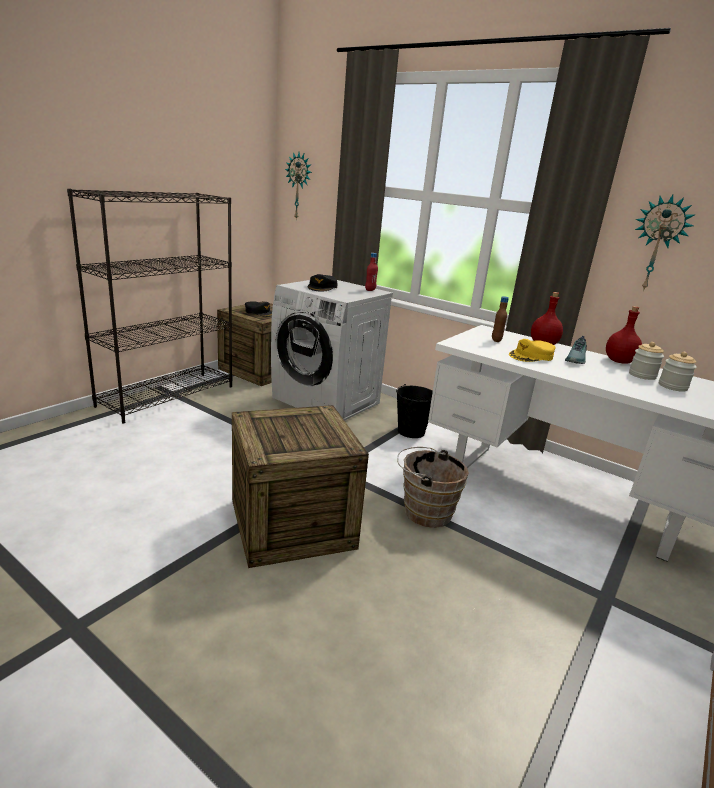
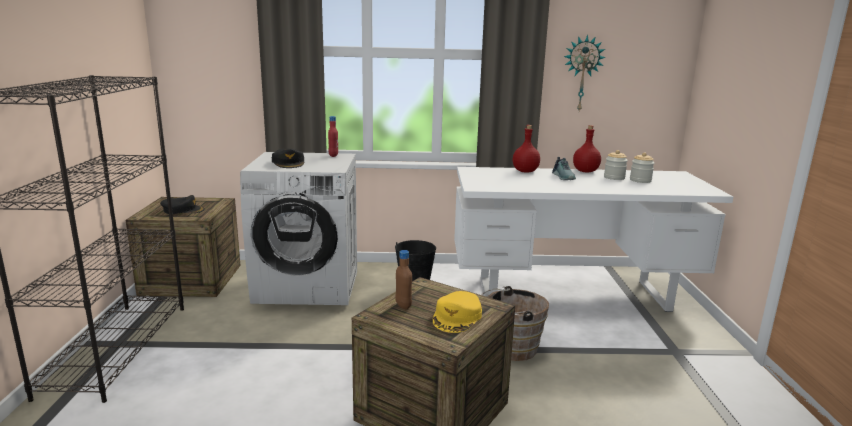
camera: 35 degrees left, 5 degrees down
(299, 186) = (192, 53): wall clock -> none
(496, 340) = (493, 176): brown bottle -> brown bottle (403, 305)
(531, 356) = (538, 183): yellow cap -> yellow cap (457, 317)

